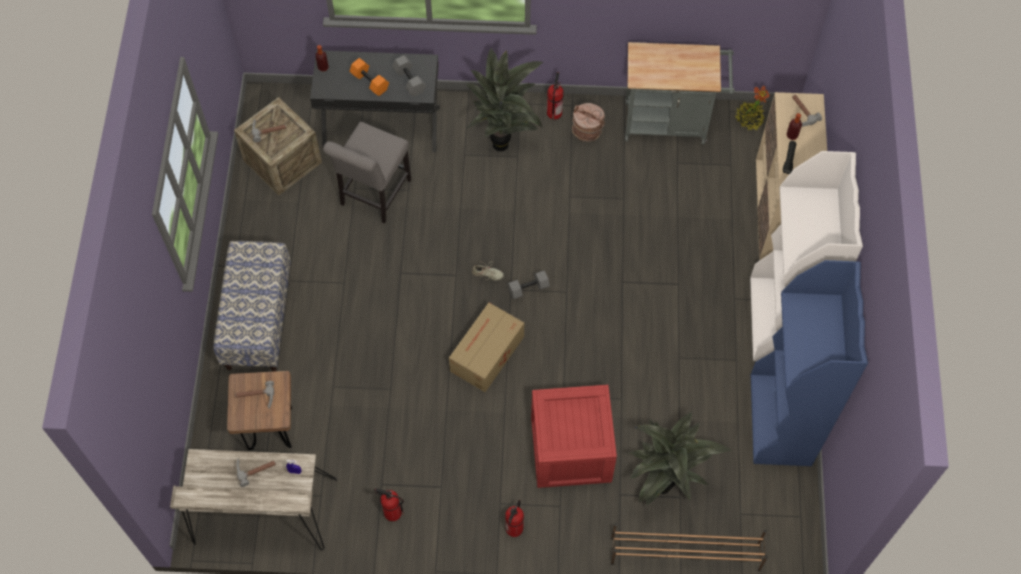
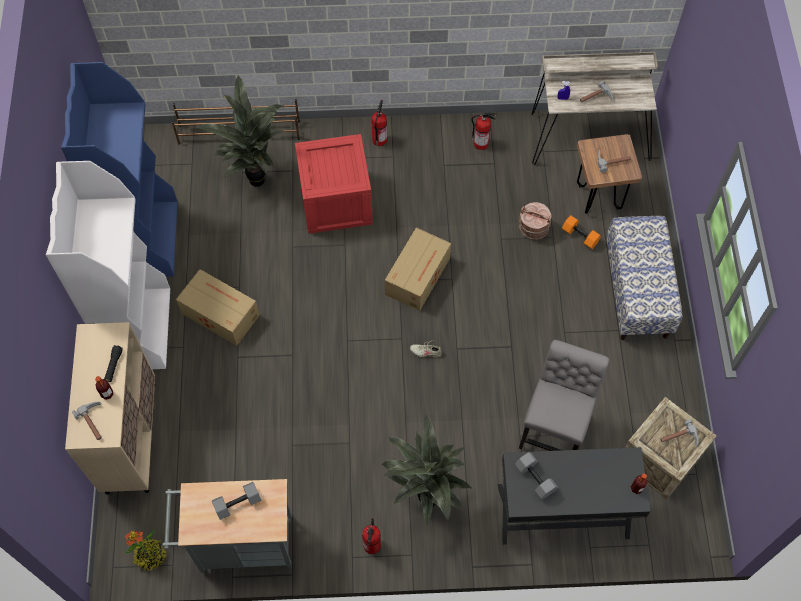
camera: 175 degrees right, 0 degrees up
(370, 82) = (578, 473): orange dumbbell -> orange dumbbell (579, 236)
(528, 289) = (385, 340): grey dumbbell -> grey dumbbell (238, 502)
(587, 130) = (334, 525): brown bucket -> brown bucket (533, 229)
(698, 330) = (219, 313): none -> cardboard box

